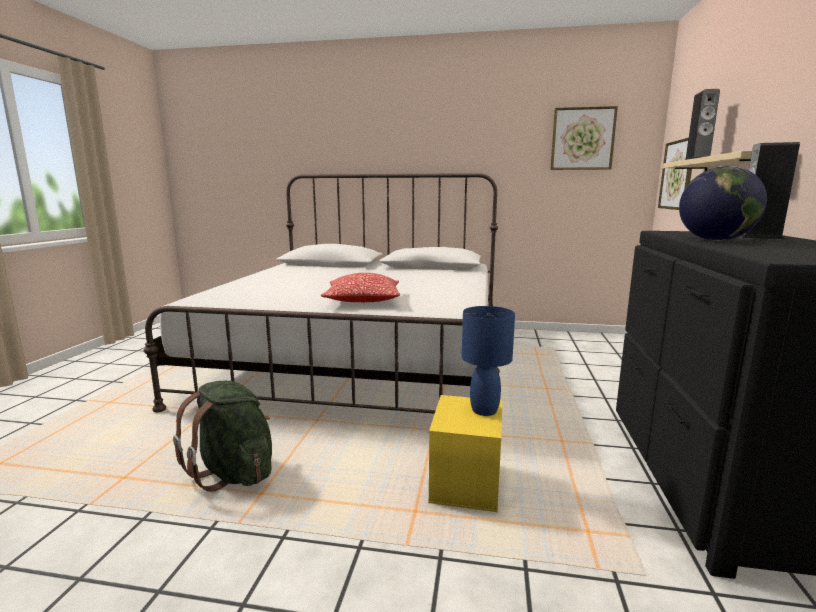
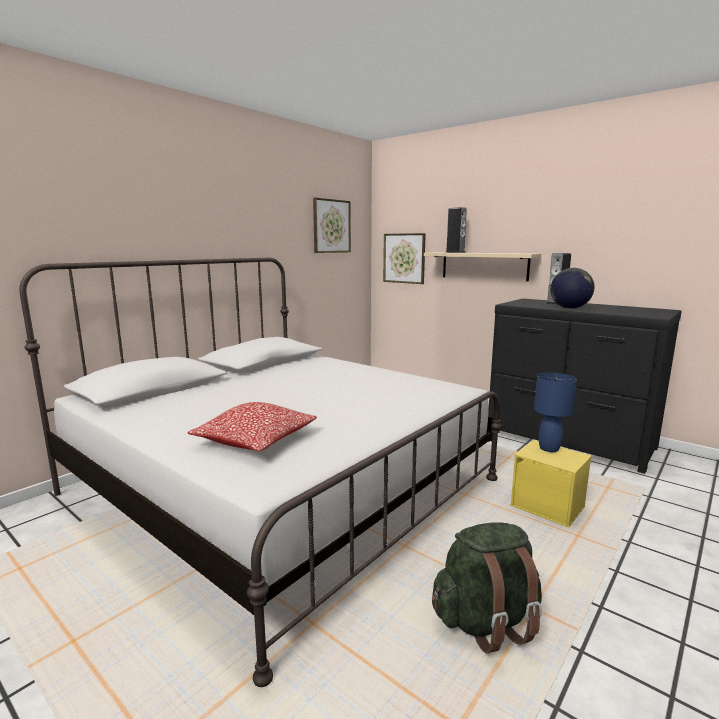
camera: 60 degrees left, 0 degrees up
(363, 301) = (388, 407): pillow -> pillow (256, 440)

